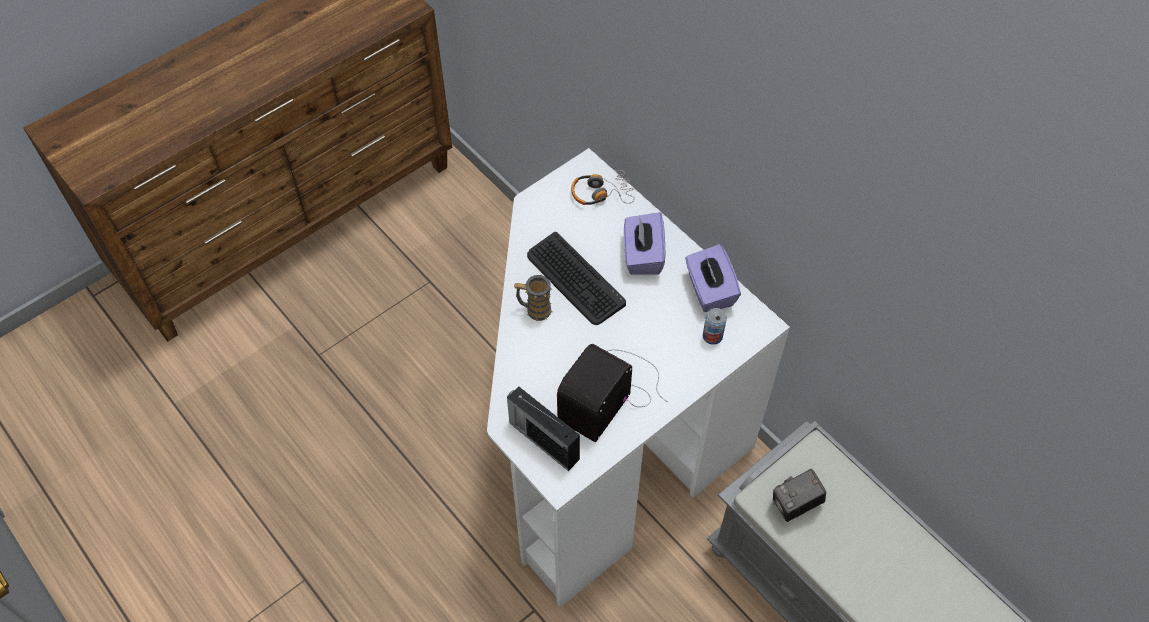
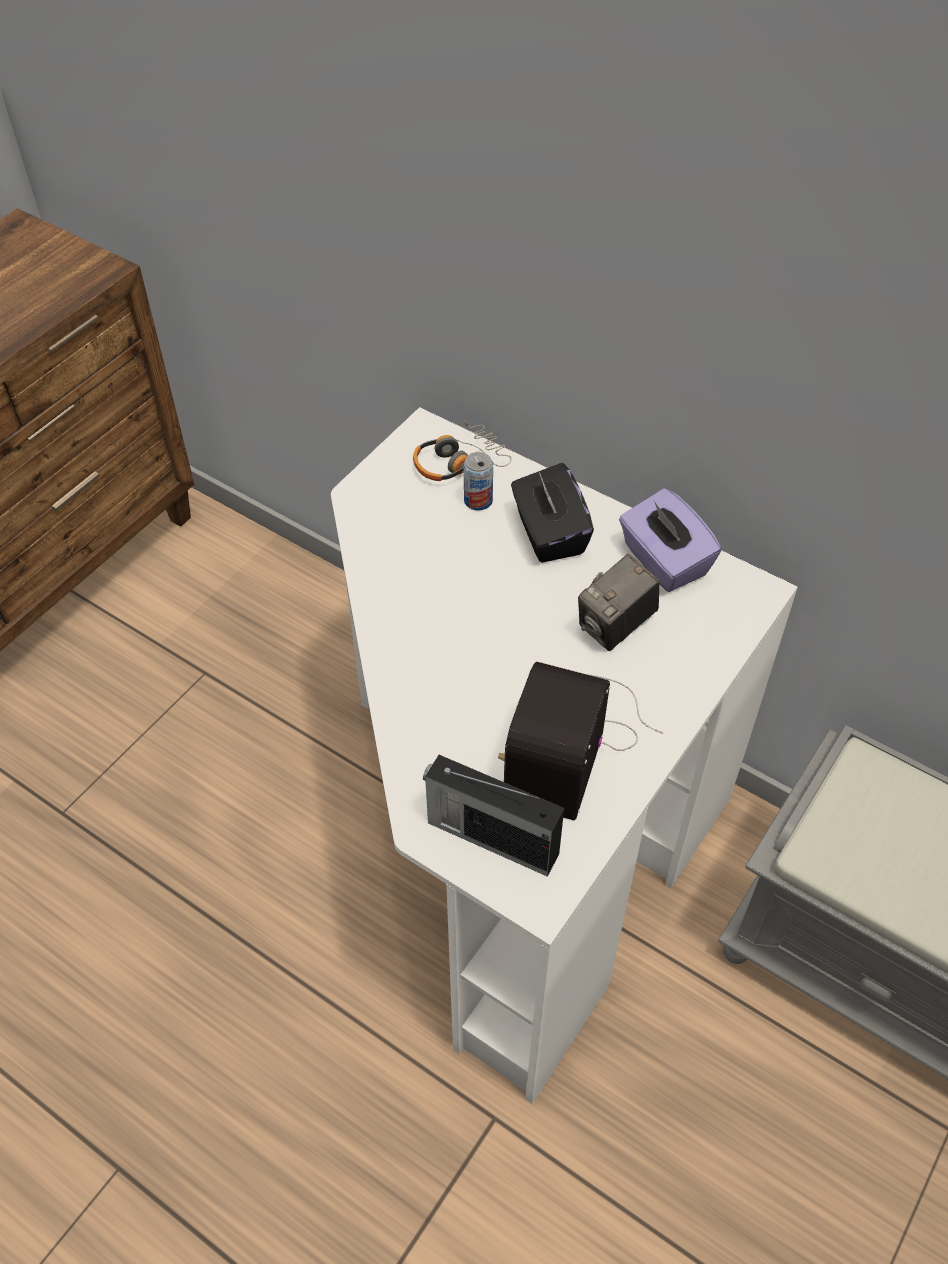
camera: 15 degrees left, 5 degrees down
(534, 309) = (412, 643): mug -> none
(575, 279) = (460, 587): keyboard -> none
(642, 255) = (549, 534): purple tissue box -> black tissue box
(712, 336) = (693, 623): can -> can (478, 501)
(795, 505) = (868, 852): camera -> camera (615, 626)

